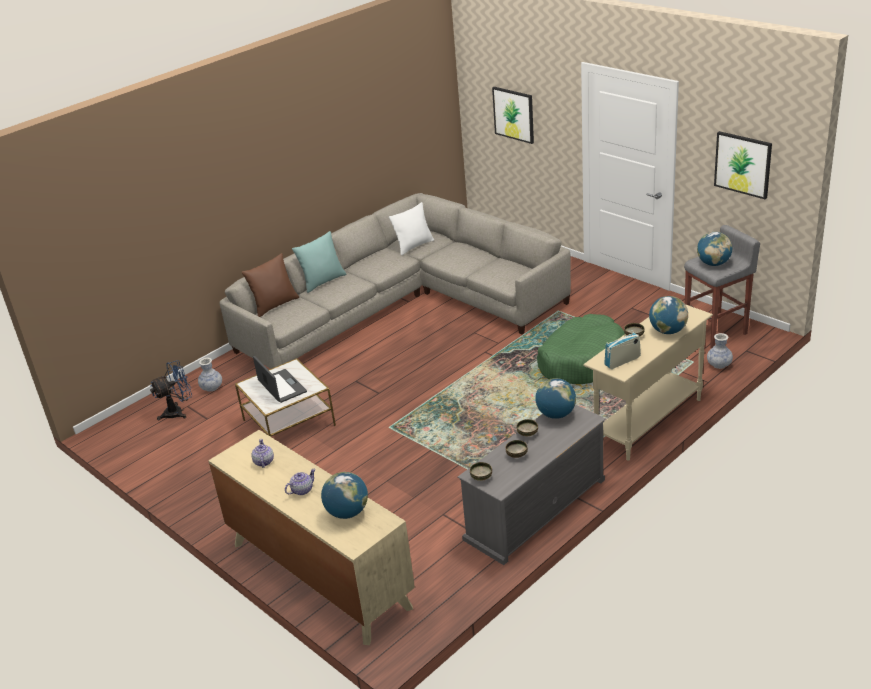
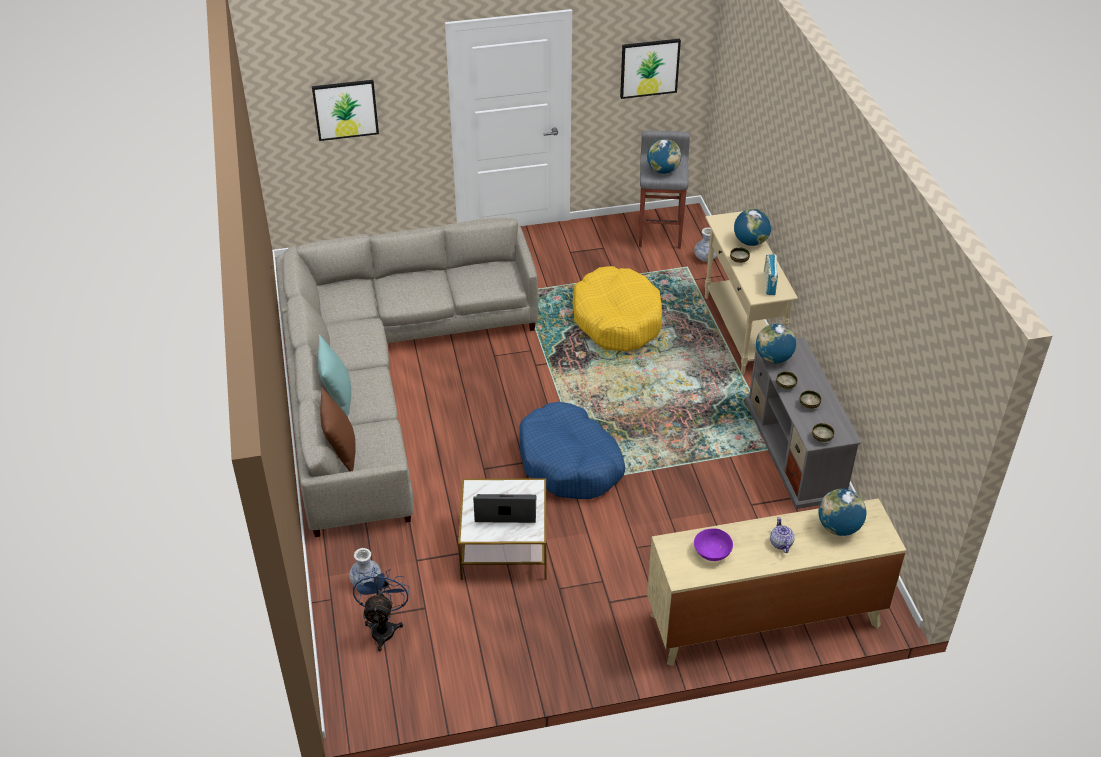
camera: 60 degrees left, 10 degrees up
(263, 462) = (712, 552): teapot -> purple bowl
(398, 411) = (570, 463): none -> blue dog bed
(414, 246) = (351, 306): white pillow -> none
(581, 360) = (617, 319): green dog bed -> yellow dog bed

